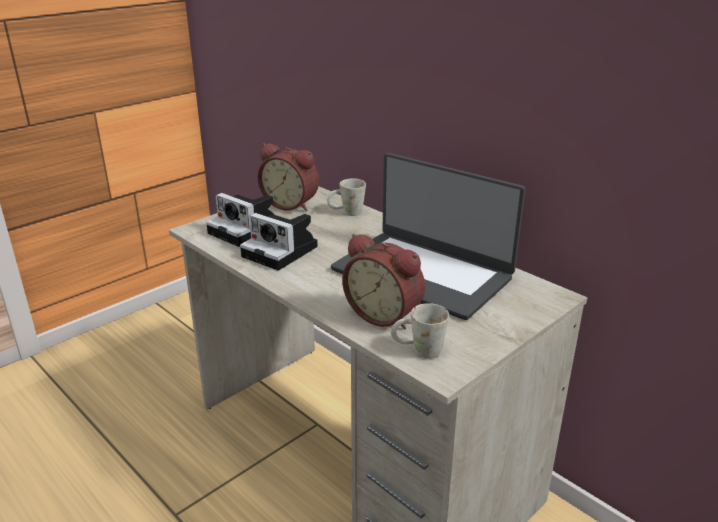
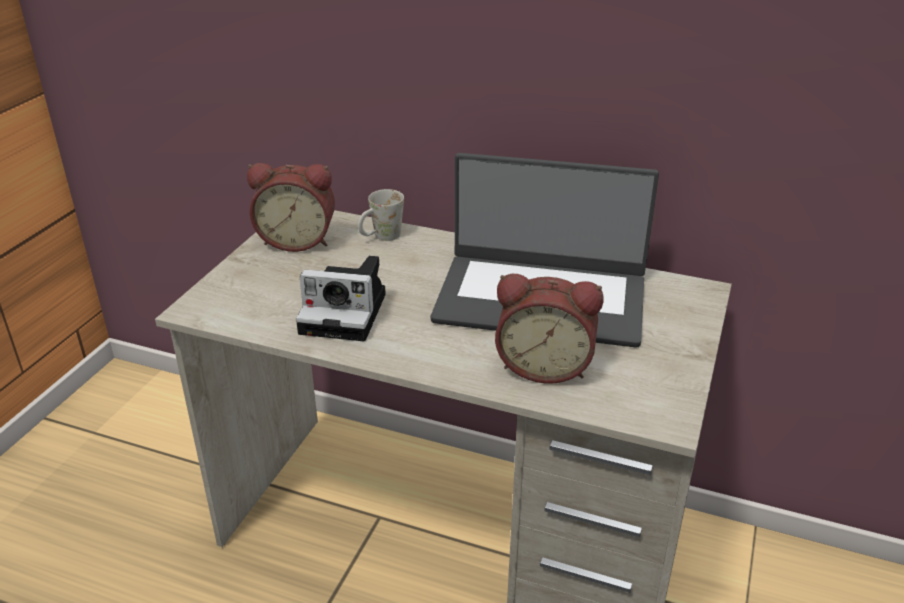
camera: 25 degrees left, 5 degrees up
(247, 230) = (271, 293): camera -> none
(418, 351) = (619, 401): white mug -> none

